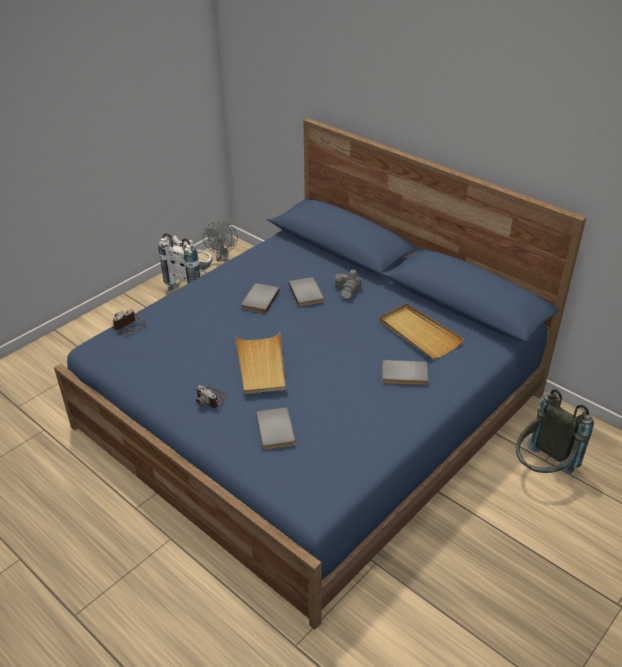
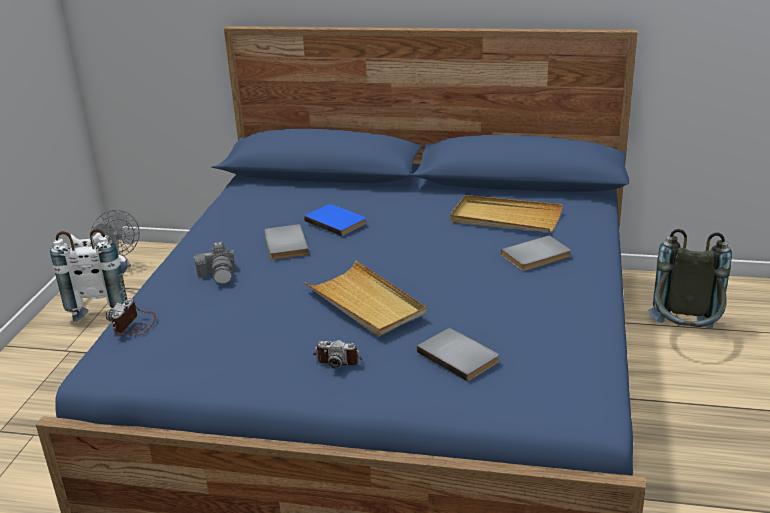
camera: 30 degrees left, 10 degrees down
(307, 293) = (337, 221): grey book -> blue book
(348, 290) = (380, 206): camera -> camera (219, 274)

